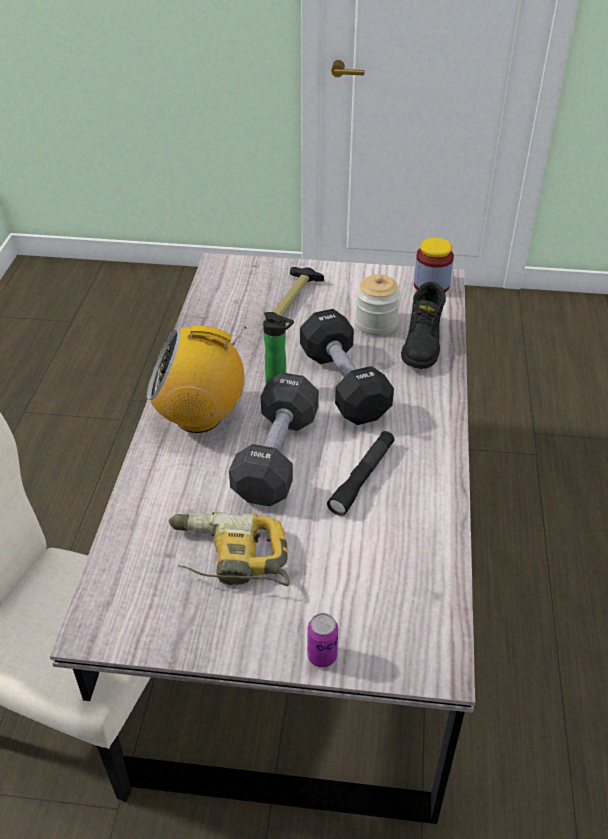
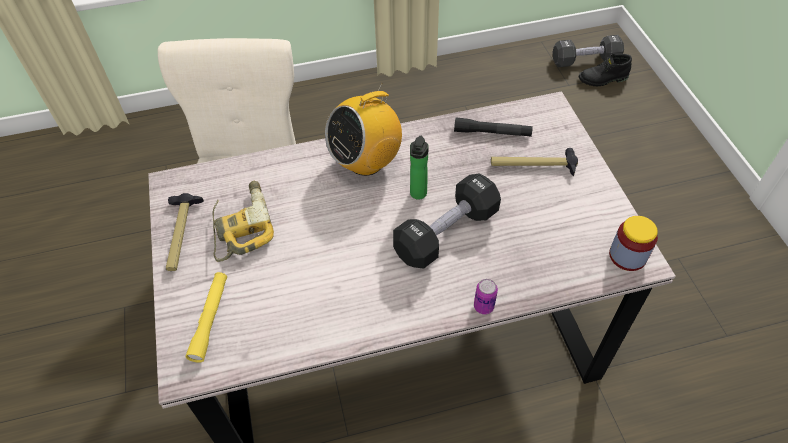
camera: 70 degrees right, 10 degrees up
(199, 417) = (366, 162): radio -> radio turned 105 degrees counterclockwise
(205, 630) = (181, 235): none -> hammer
(276, 456) = (345, 218): black dumbbell -> black dumbbell (585, 61)
(322, 656) = (176, 302): can -> can (483, 306)
(362, 478) = (345, 276): black flashlight -> black flashlight (492, 133)
(368, 621) = (210, 319): none -> yellow flashlight
(376, 324) = (539, 231): jar -> none
(423, 345) = (530, 273): black boot -> black boot (603, 79)

